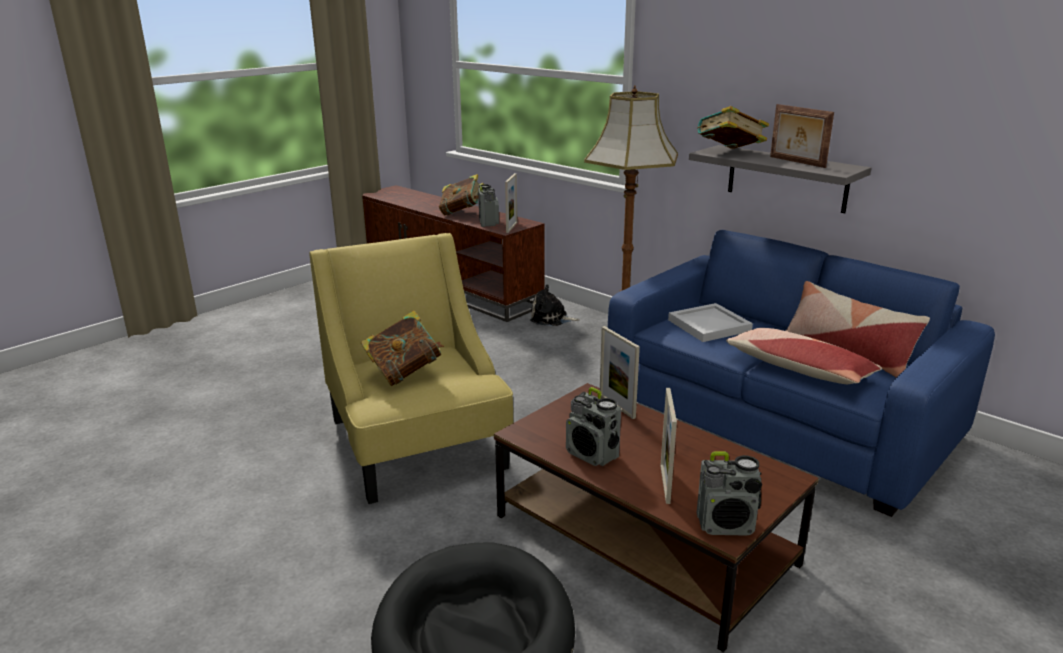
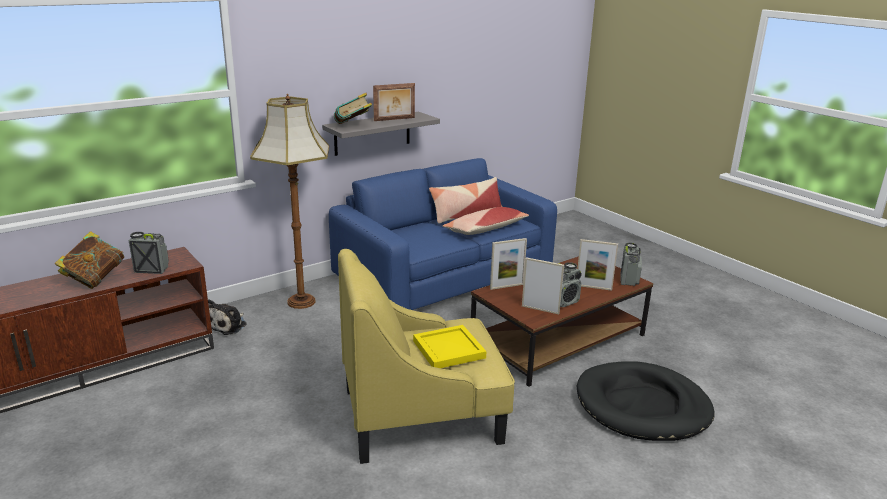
camera: 80 degrees left, 0 degrees up
(405, 373) = (448, 350): book -> yellow tray
(511, 227) = (181, 261): picture frame -> picture frame (540, 309)
(710, 325) = (415, 238): white tray -> none

